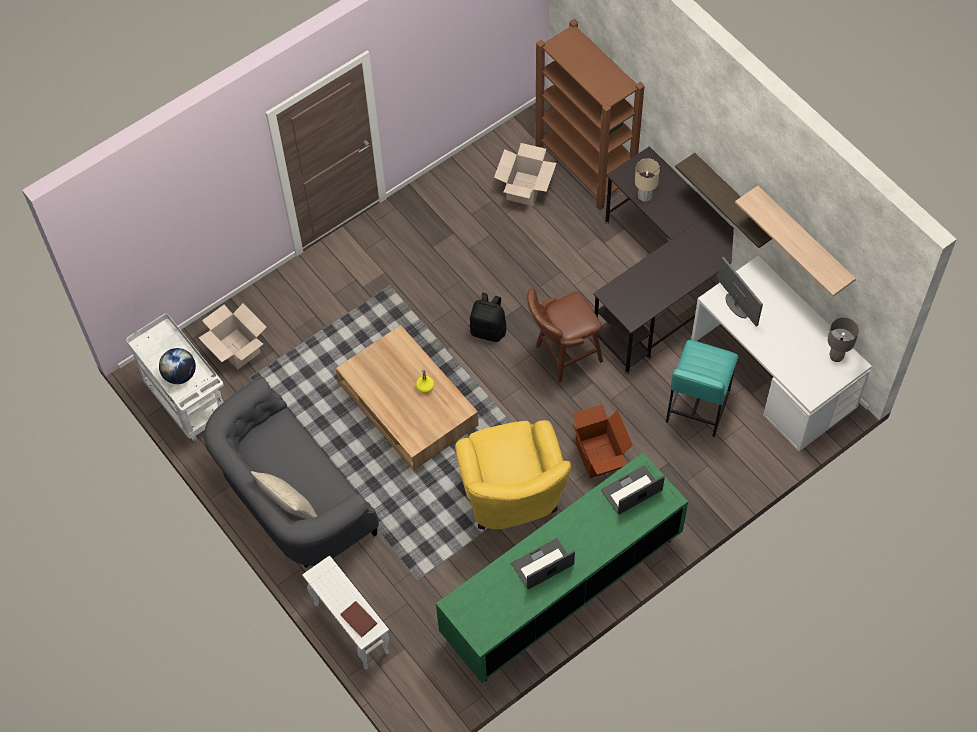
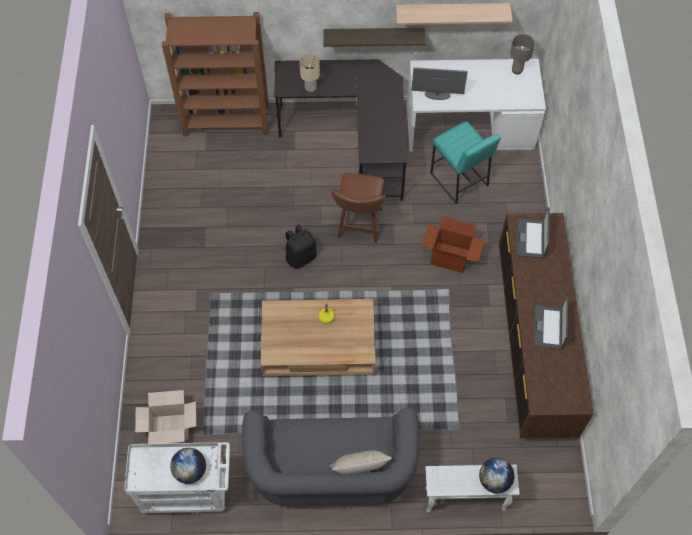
camera: 55 degrees left, 0 degrees up
(358, 620) = (494, 480): brown book -> globe
(511, 495) = (439, 327): yellow armchair -> none
(524, 188) = (211, 164): cardboard box -> none
(561, 590) = (533, 344): green cabinet -> brown cabinet

